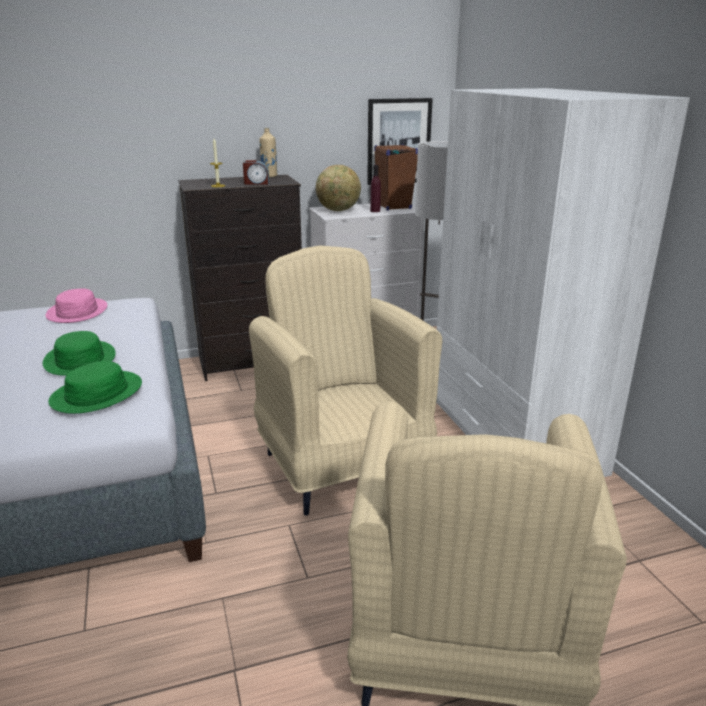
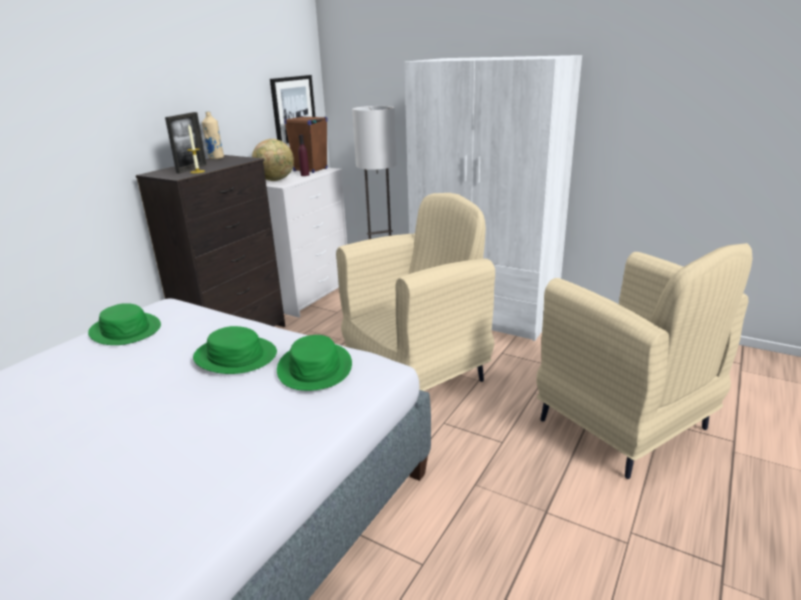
camera: 40 degrees left, 0 degrees up
(77, 312) = (126, 330): pink hat -> green hat
(223, 182) = (191, 169): none -> picture frame
(256, 183) = (225, 164): alarm clock -> none
(342, 465) = (417, 373): beige armchair -> beige armchair turned 120 degrees clockwise

